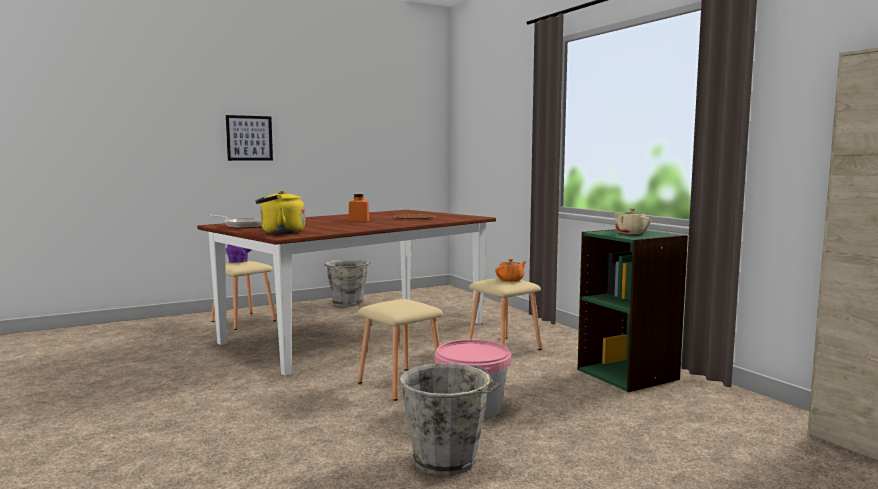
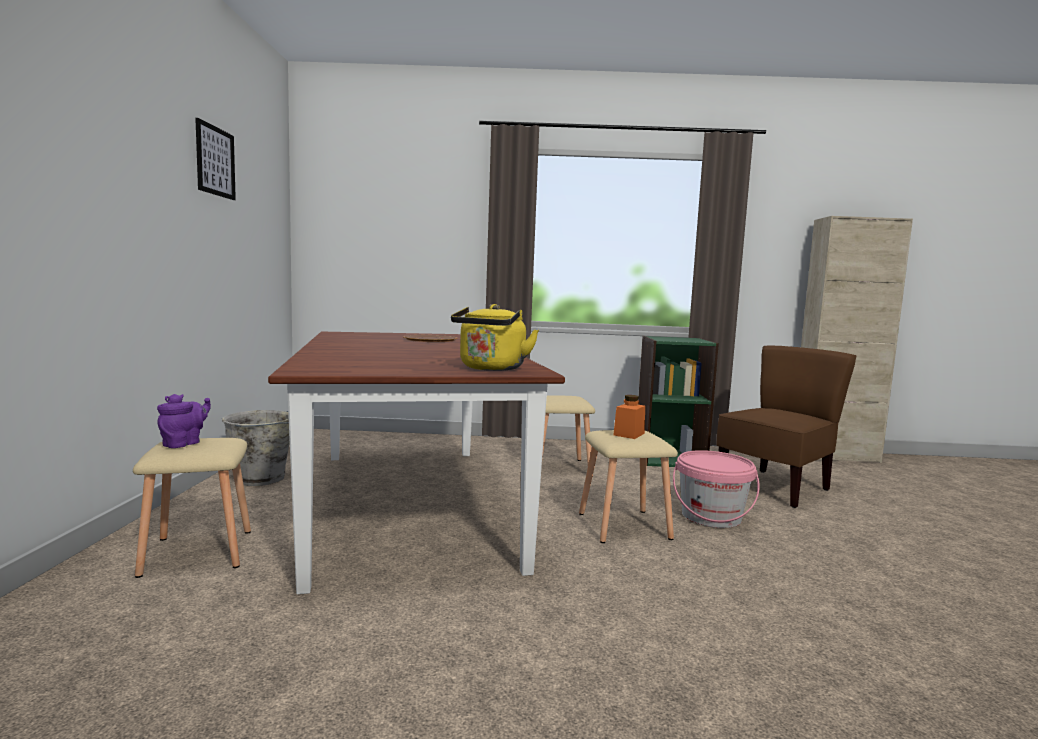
camera: 60 degrees left, 0 degrees up
(243, 226) = (362, 368): frying pan -> none
(249, 138) = (103, 202): picture -> picture (215, 161)
(359, 220) = (412, 347): orange jar -> orange jar (629, 434)
(447, 461) = (836, 555): grey bucket -> none
(510, 280) = (564, 396): orange teapot -> none
(625, 425) = (774, 487): none -> brown chair
(630, 233) = (676, 339): beige teapot -> none

